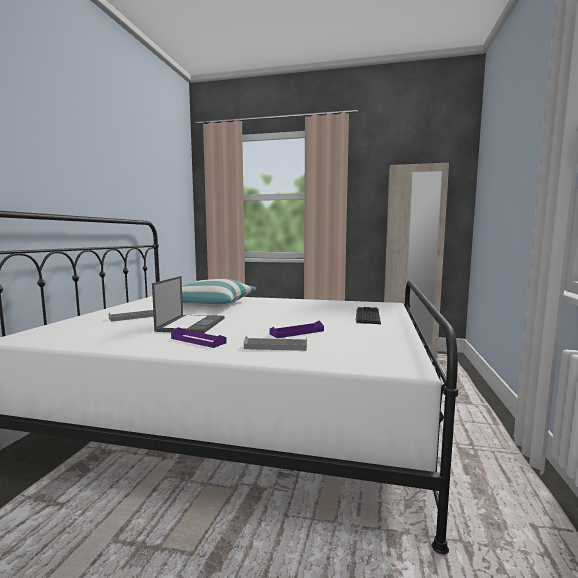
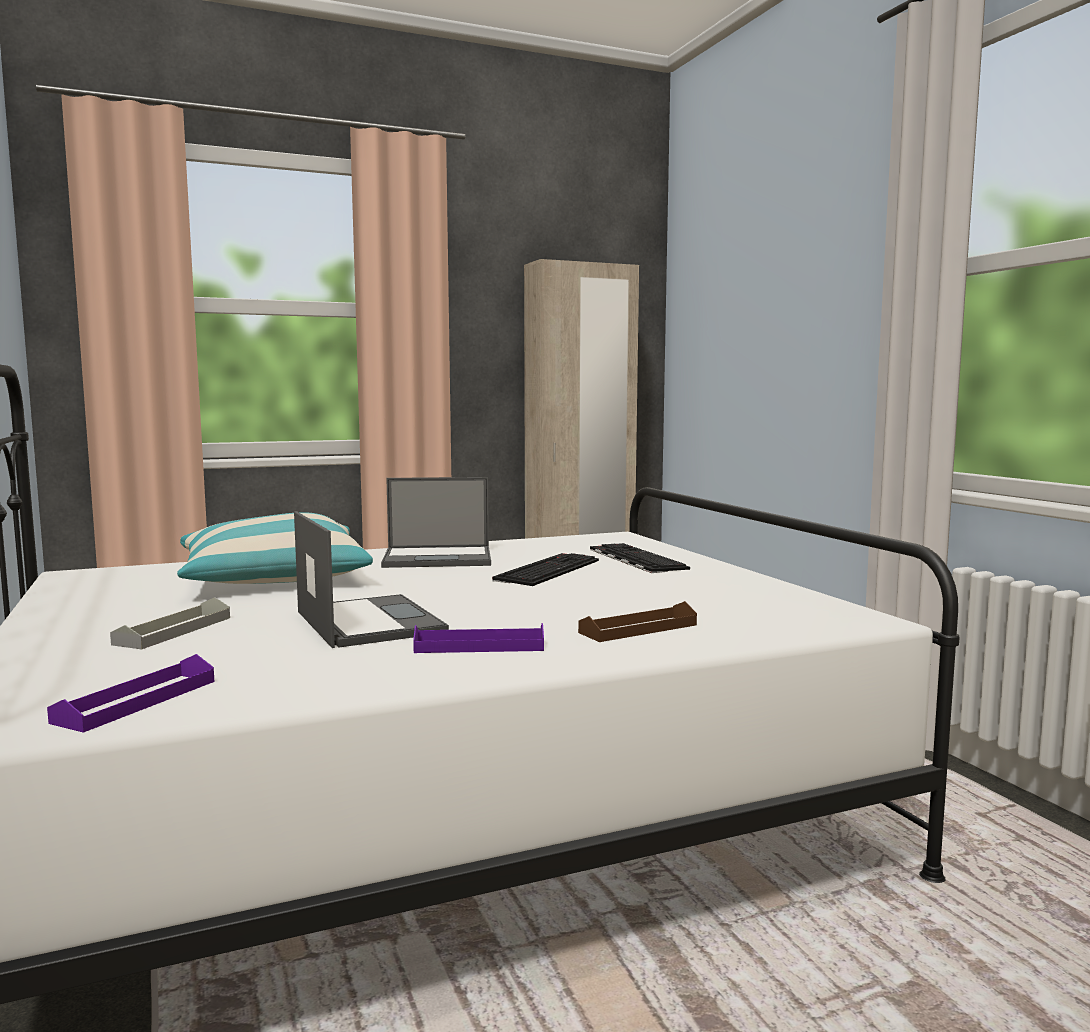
camera: 35 degrees left, 0 degrees up
(275, 347) = (638, 629): grey tray -> brown tray
(284, 304) = (439, 558): none -> laptop
(297, 332) = (606, 602): purple tray -> purple tray (137, 701)
(313, 315) = (547, 570): none -> keyboard

